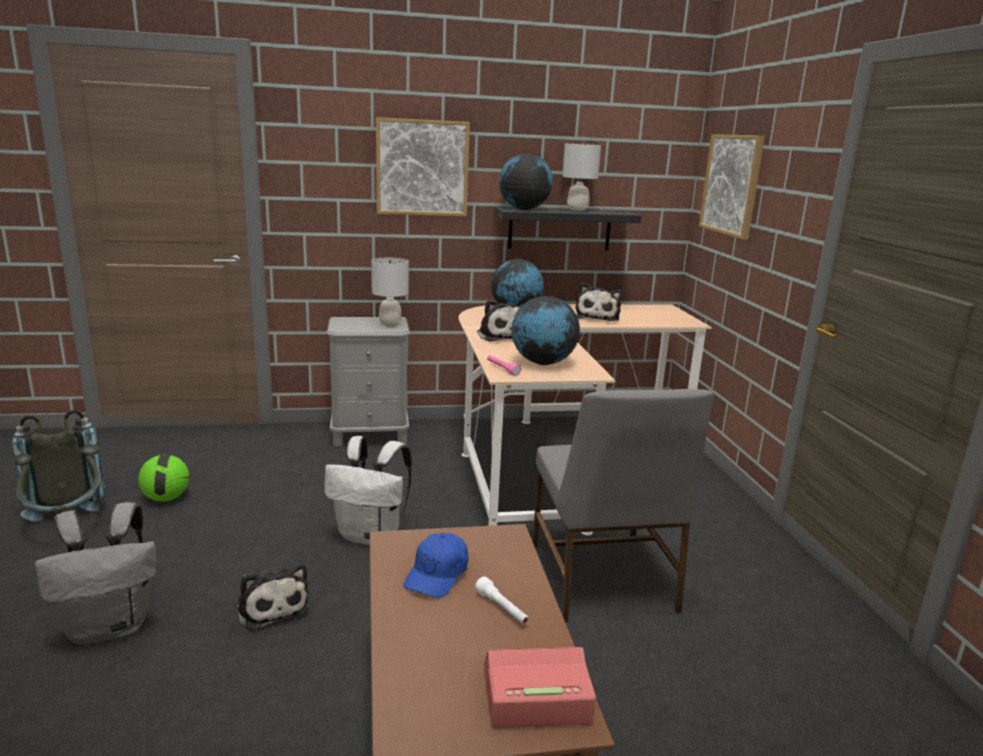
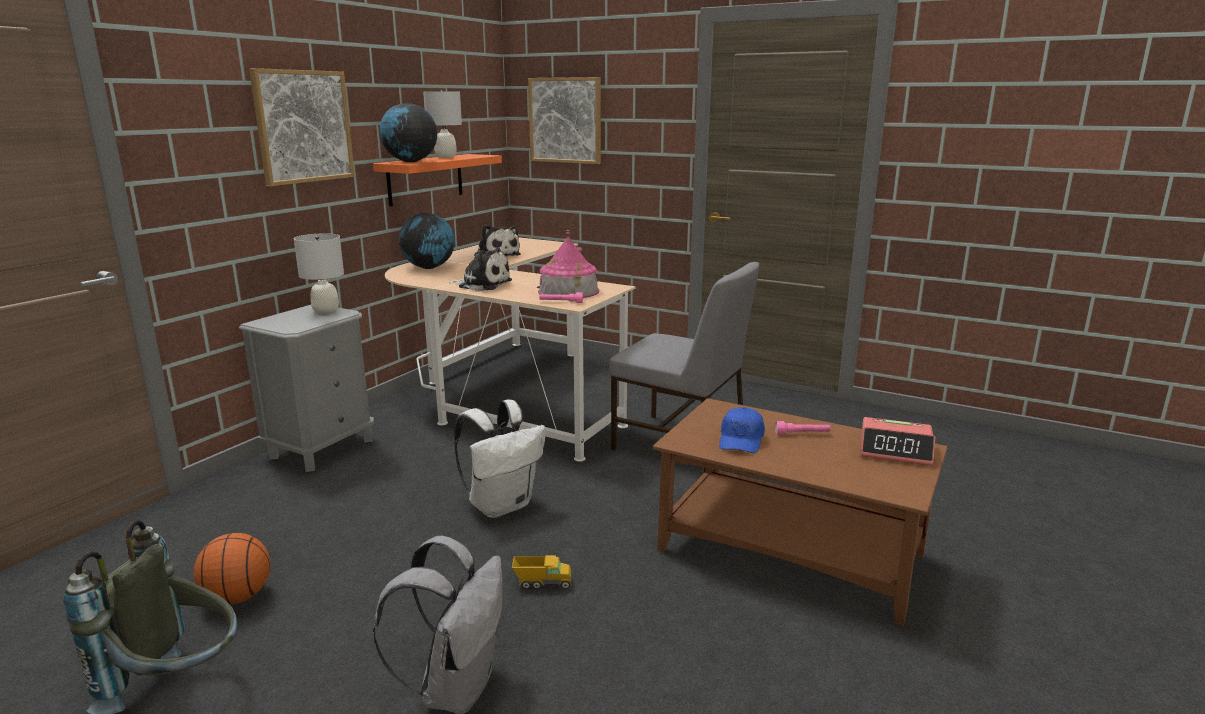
camera: 50 degrees left, 0 degrees up
(166, 498) = (237, 597): football -> basketball
(272, 606) = (542, 583): plush toy -> toy truck
(437, 574) = (741, 440): blue cap -> blue cap turned 45 degrees clockwise
(502, 609) = (802, 434): white flashlight -> pink flashlight
(535, 696) = (895, 451): alarm clock -> alarm clock turned 105 degrees counterclockwise
(542, 363) = (568, 291): globe -> toy house
(559, 229) = (425, 179): black shelf -> orange shelf

